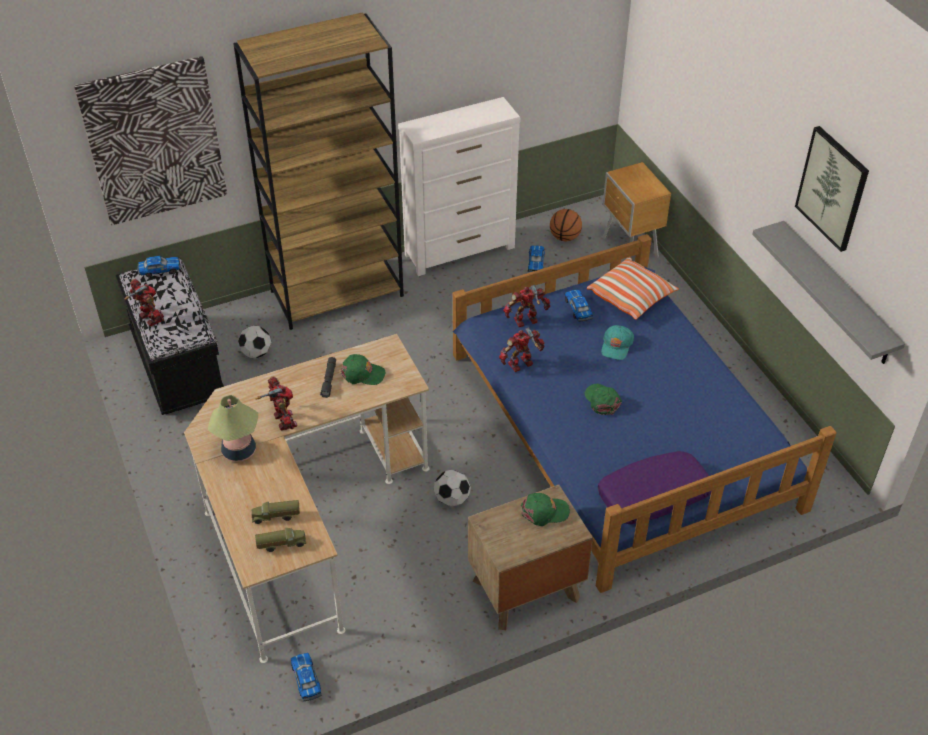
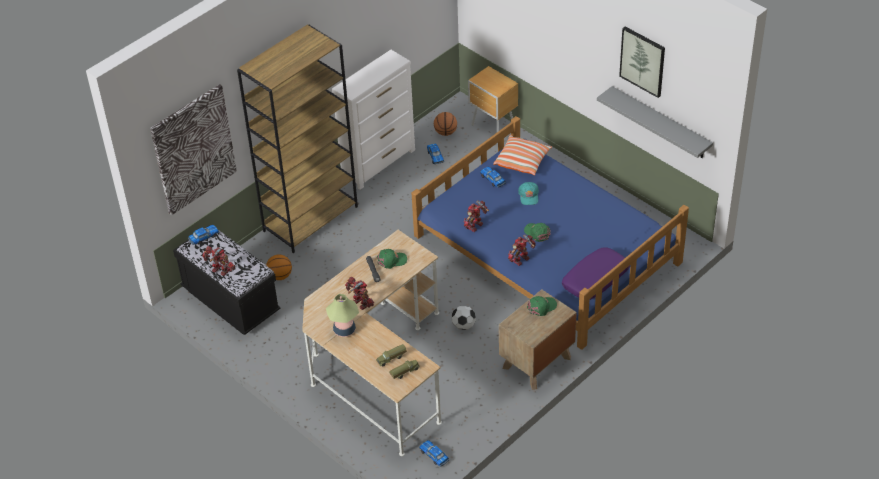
camera: 20 degrees left, 0 degrees up
(256, 353) = (280, 276): football -> basketball
(526, 321) = (464, 197): toy robot -> toy robot (521, 260)

